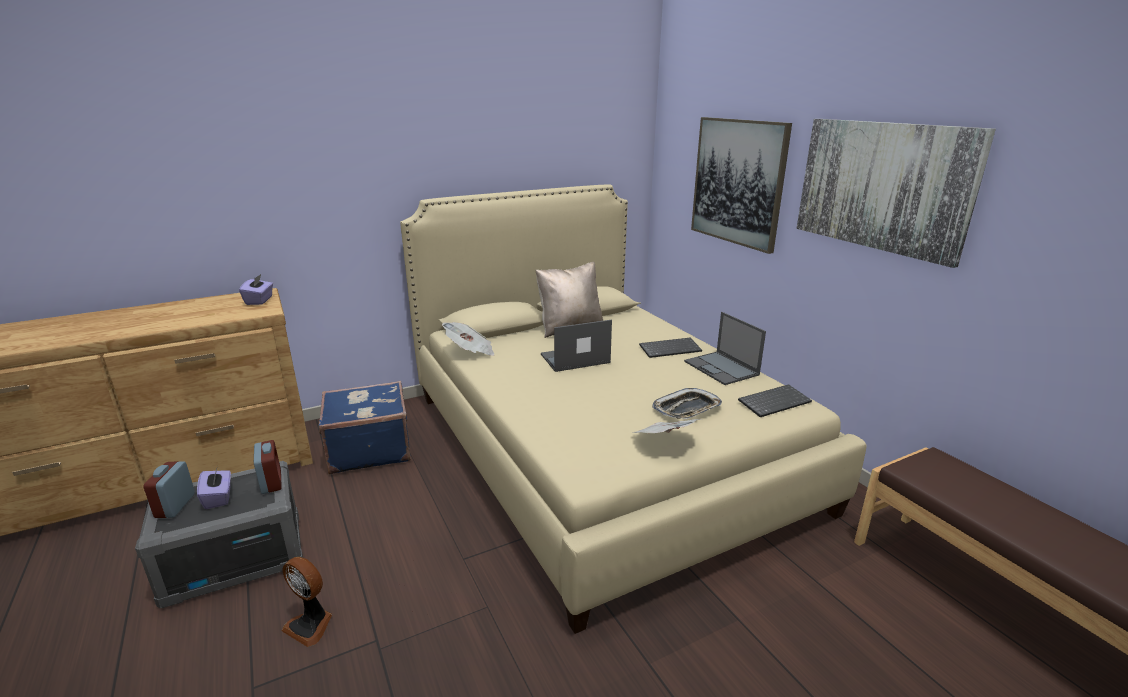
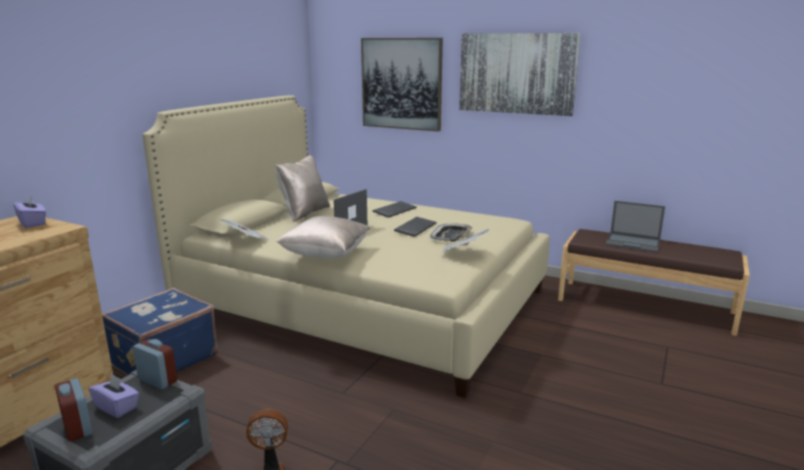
camera: 35 degrees left, 5 degrees down
(515, 393) = (326, 255): none -> beige pillow
(722, 368) = (441, 213): laptop -> laptop (633, 243)
(774, 401) = (493, 222): keyboard -> keyboard (415, 227)

